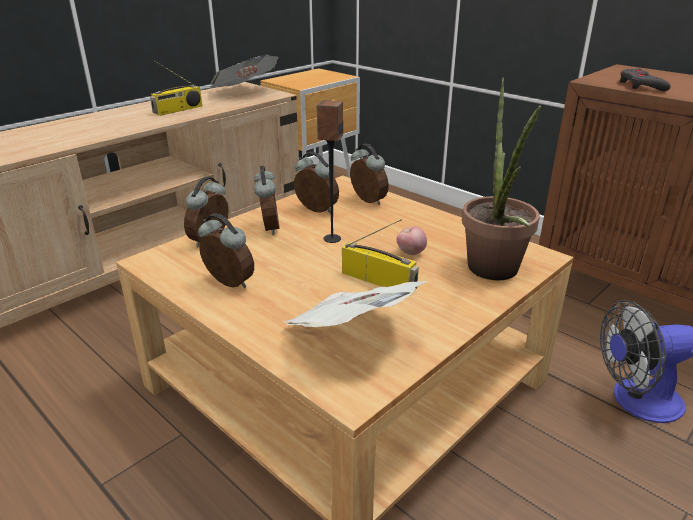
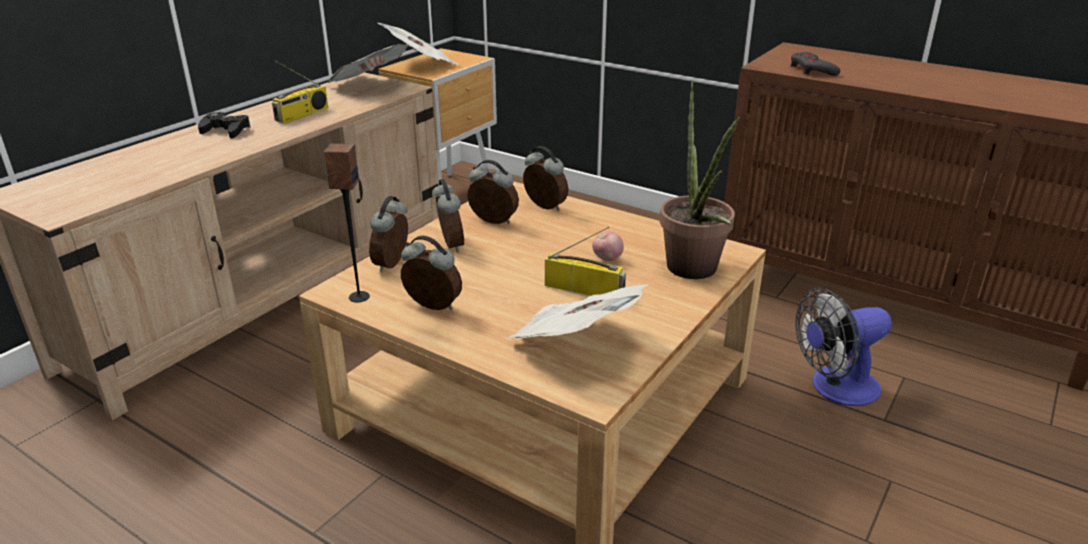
camera: 10 degrees left, 0 degrees up
(110, 118) = (226, 131): none -> black game controller
(296, 79) = (421, 65): none -> newspaper
(331, 238) = (521, 251): speaker -> speaker (358, 297)

